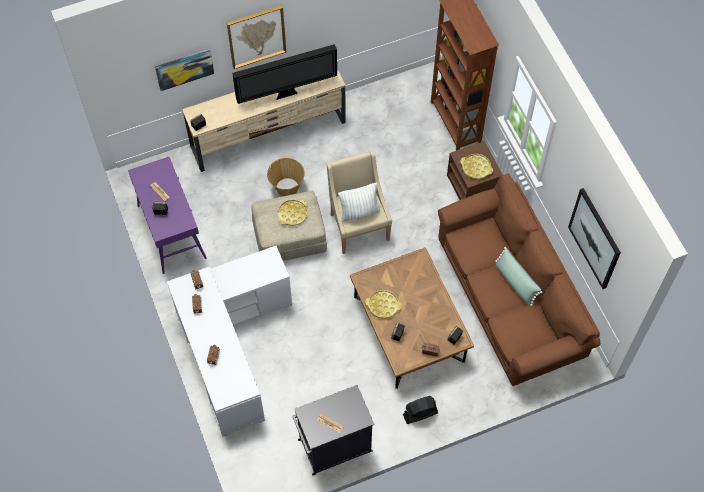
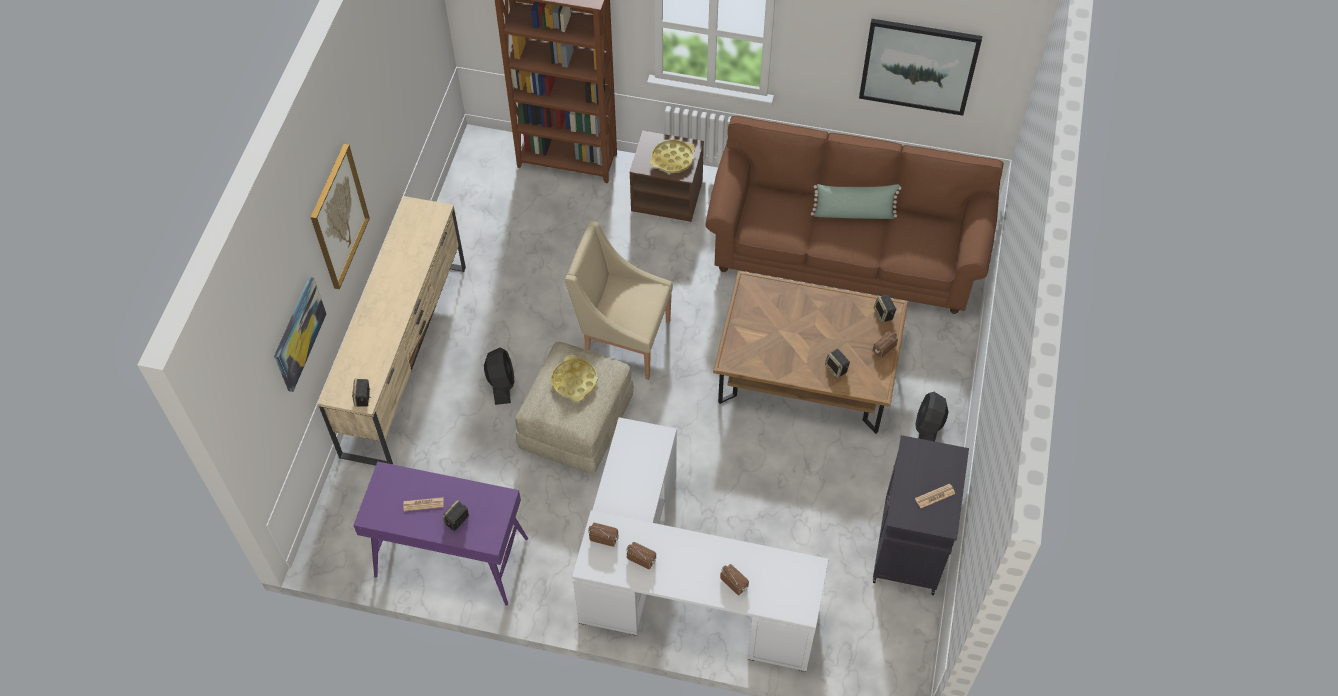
camera: 55 degrees left, 5 degrees down
(287, 93) = (408, 271): television -> none
(287, 187) = (501, 384): basket -> black fan
(359, 212) = (634, 307): pillow -> none
(383, 305) = (785, 360): yellow tray -> none

